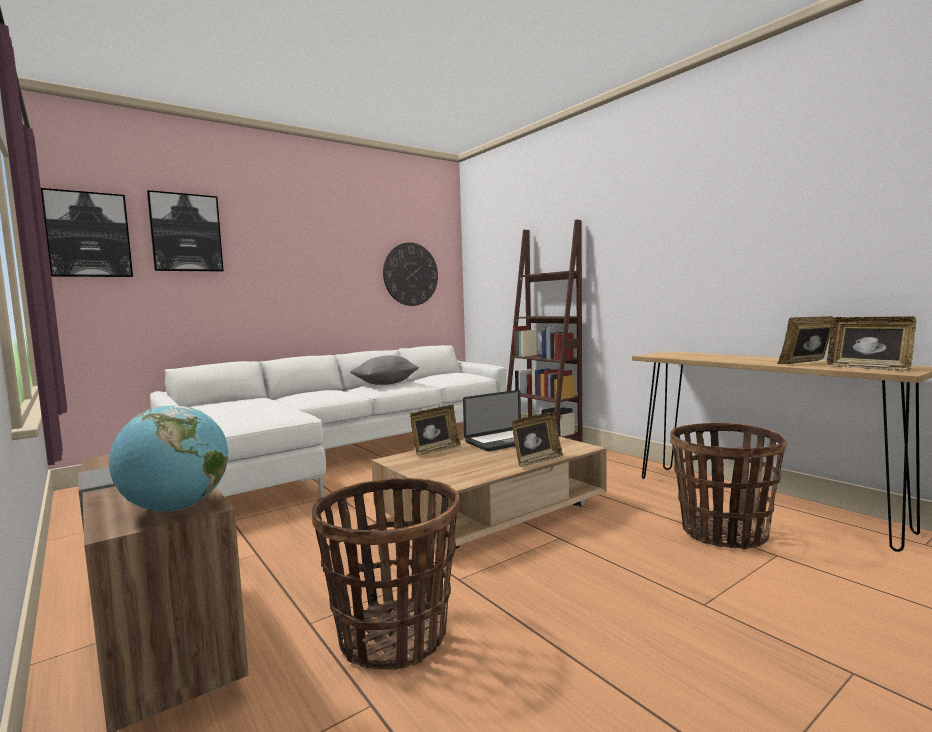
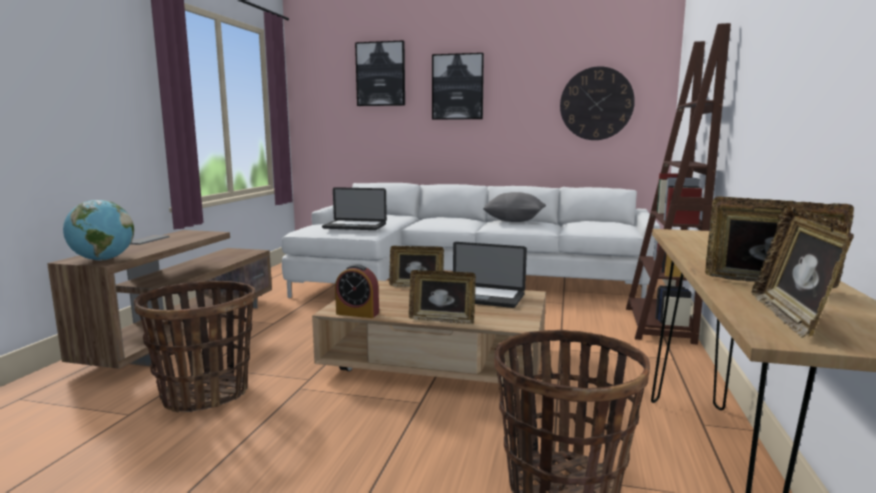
camera: 50 degrees right, 5 degrees up
(88, 235) = (321, 81): picture -> picture (457, 87)
(269, 413) = (354, 226): none -> laptop
(471, 479) = (357, 313): none -> alarm clock

